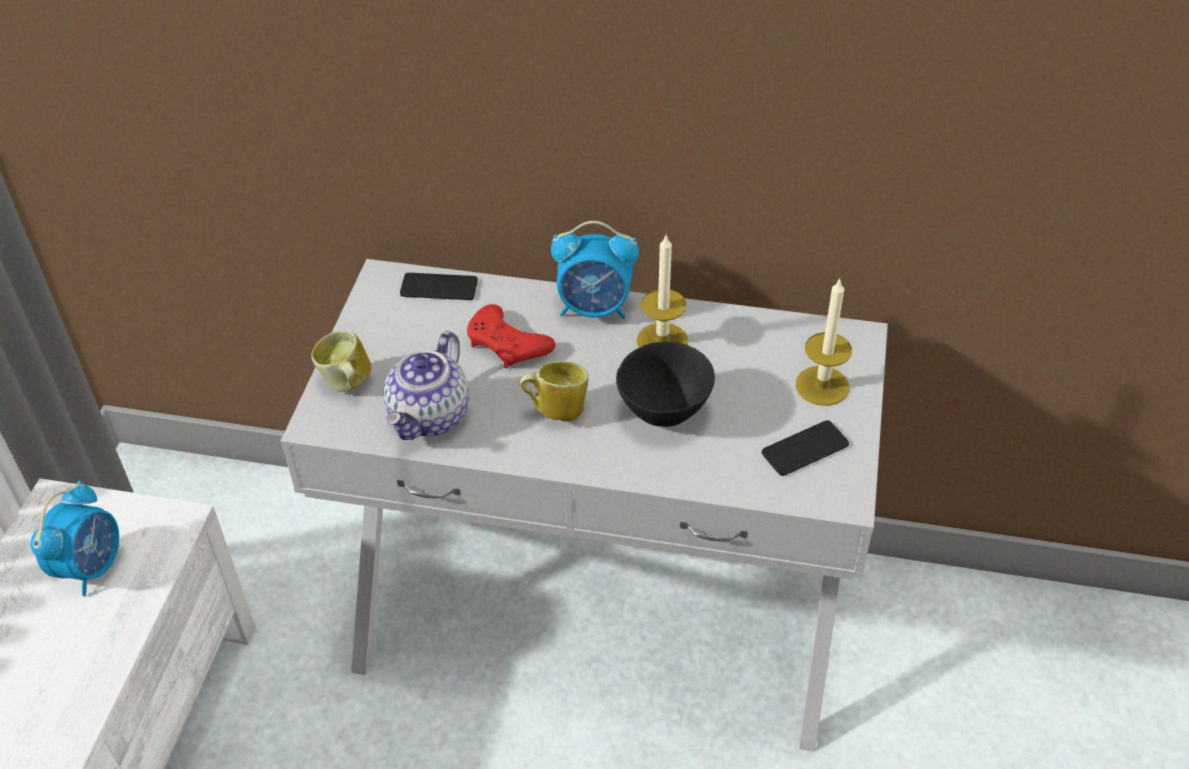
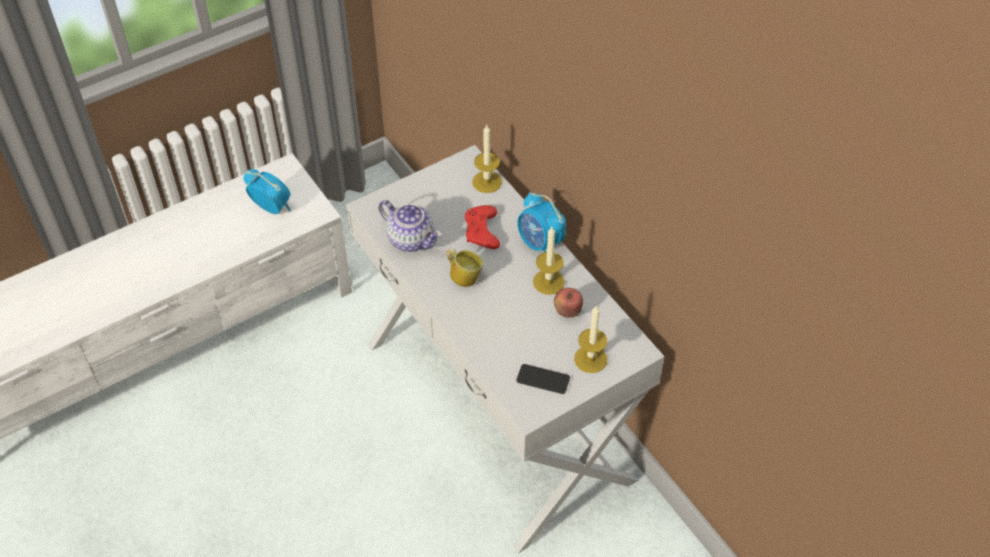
camera: 45 degrees right, 5 degrees up
(91, 566) = (271, 207): alarm clock -> alarm clock turned 120 degrees counterclockwise
(346, 385) = (397, 199): mug -> none
(430, 416) = (412, 239): teapot -> teapot turned 120 degrees counterclockwise
(439, 287) = (487, 182): phone -> candle
(664, 413) = (505, 315): black bowl -> none
(728, 357) = (567, 312): none -> apple

